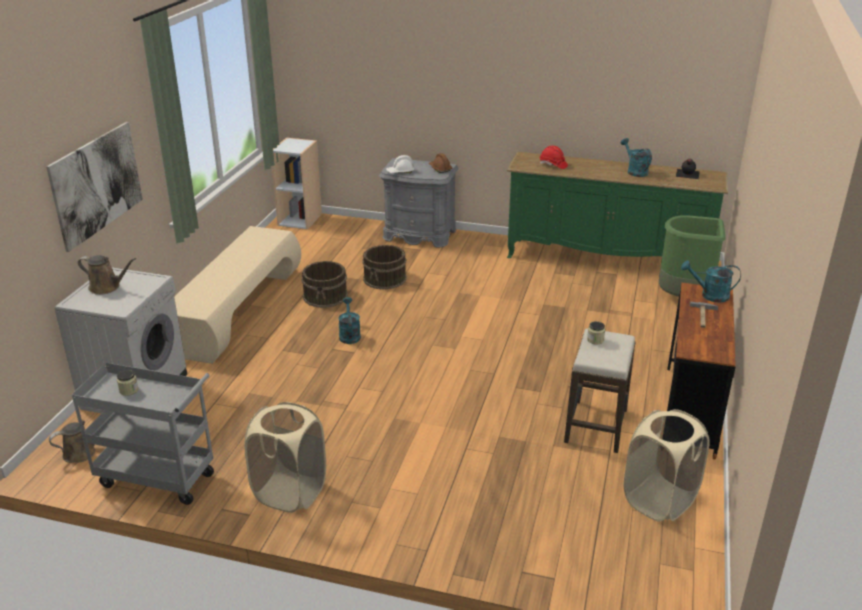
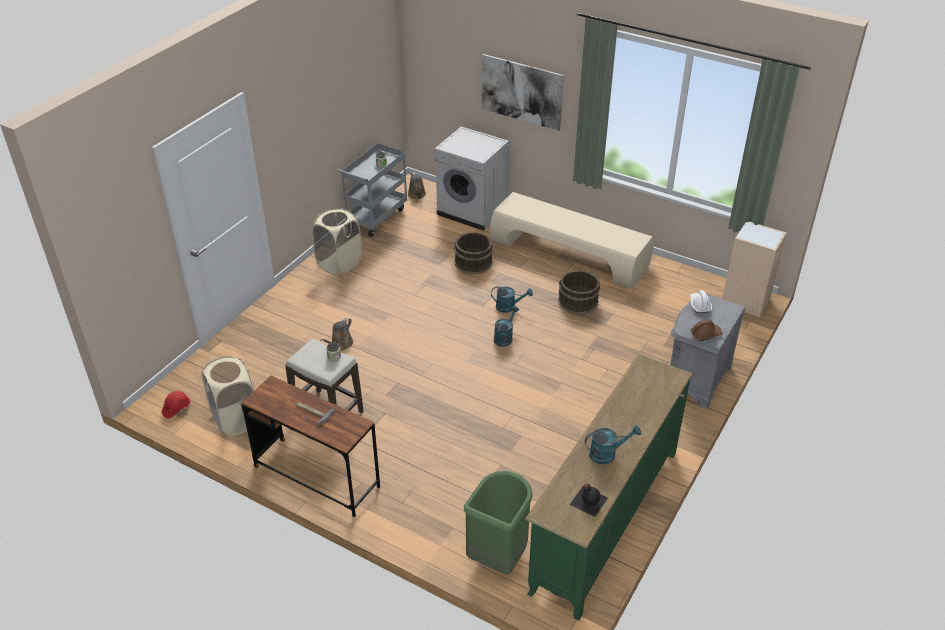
camera: 105 degrees right, 10 degrees up
(107, 287) = (477, 141): brown watering can -> brown watering can (340, 344)
(385, 279) = (601, 340): brown bucket -> brown bucket (473, 262)
(553, 165) = (642, 390): red hard hat -> red hard hat (176, 409)
(709, 295) = (342, 431): turquoise watering can -> turquoise watering can (504, 337)

